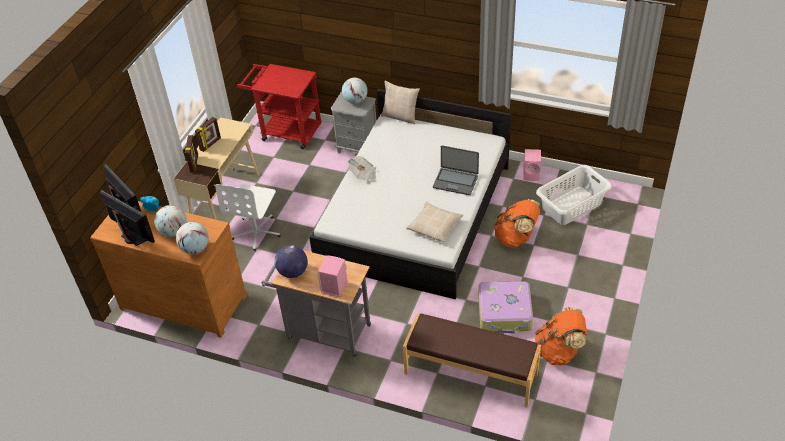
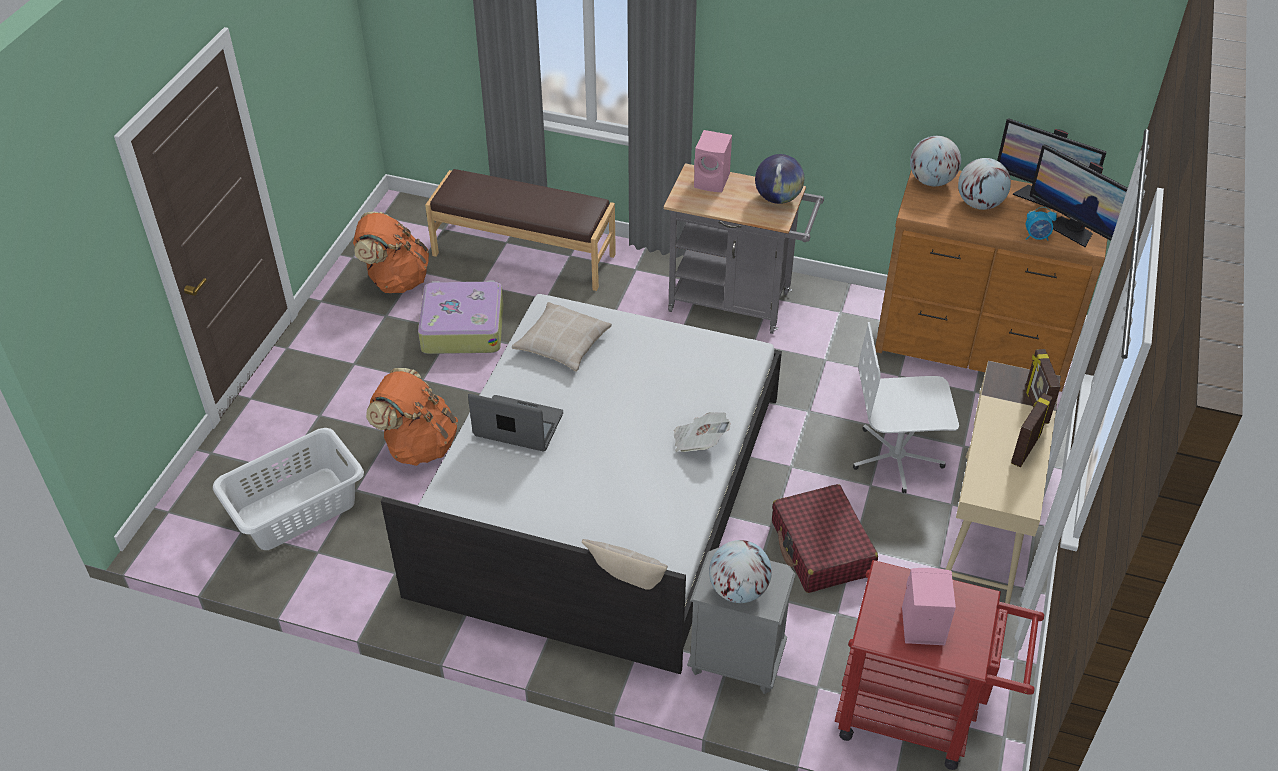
camera: 175 degrees right, 0 degrees up
(257, 232) = (897, 458): white office chair -> white office chair turned 105 degrees counterclockwise
(309, 190) = (821, 549): none -> red suitcase
(532, 174) = (354, 582): pink speaker -> pink speaker (921, 625)

